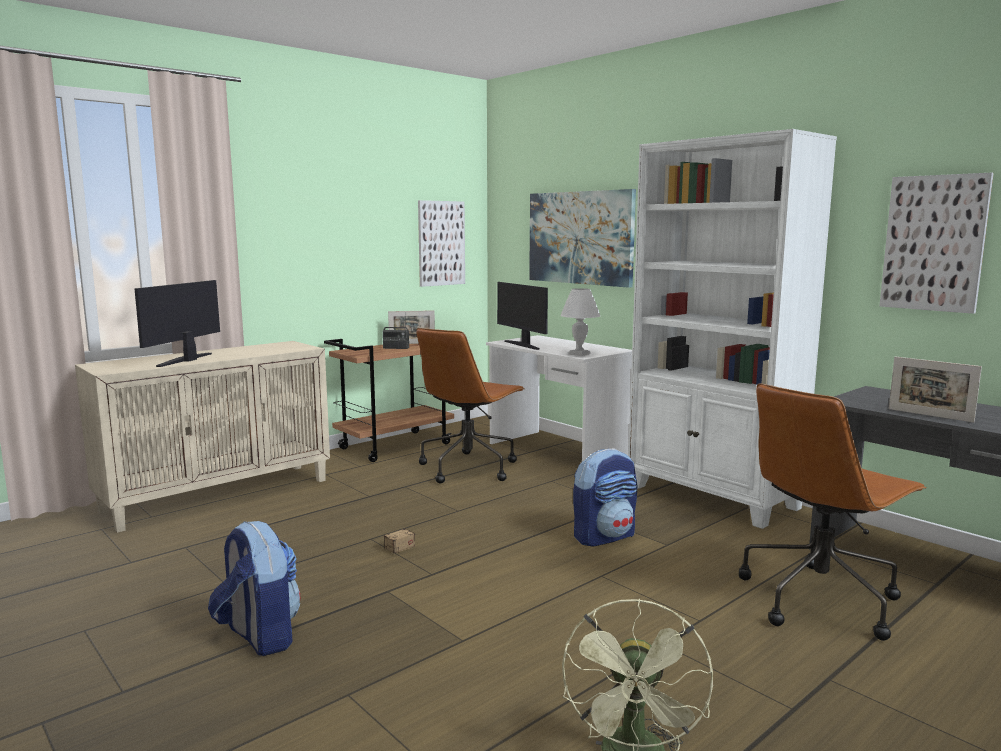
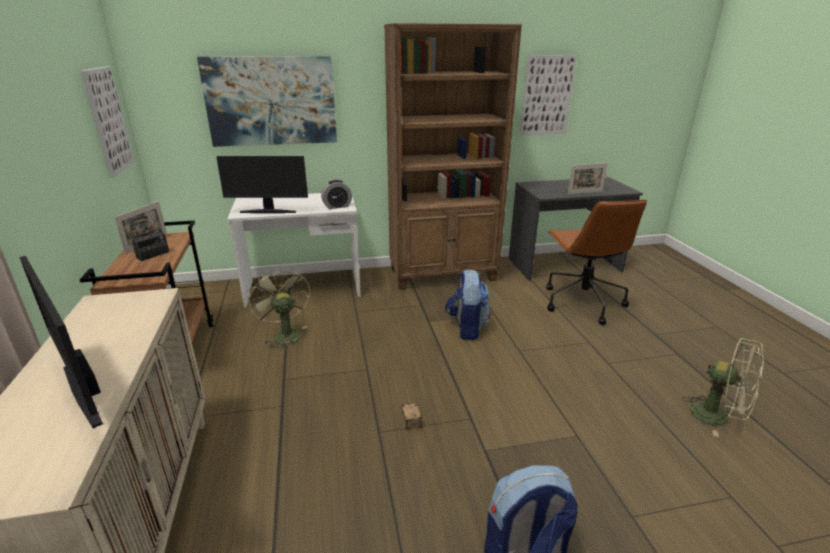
camera: 60 degrees left, 15 degrees up
(469, 467) = (284, 334): brown office chair -> green fan
(580, 354) = (337, 206): white table lamp -> alarm clock
(713, 497) = (443, 274): white bookcase -> brown bookcase

